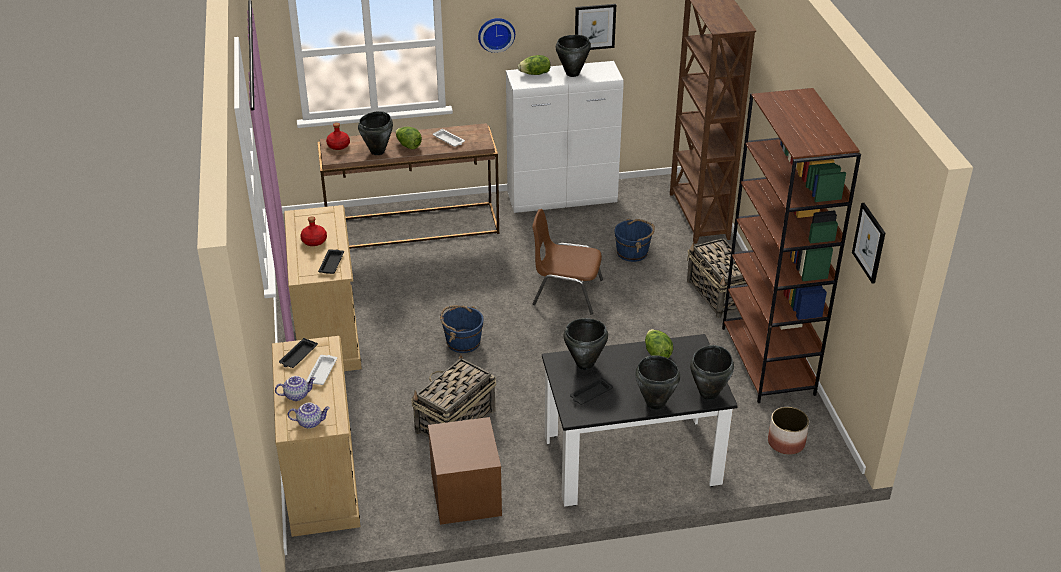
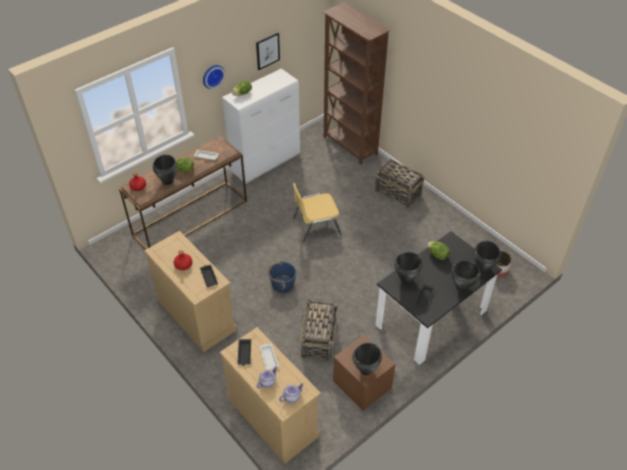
camera: 30 degrees left, 10 degrees up
(566, 292) = (315, 225): brown chair -> yellow chair
(573, 73) = (265, 86): black cooking pot -> black cooking pot (366, 370)
(633, 252) = (332, 184): blue bucket -> none
(768, 361) = (452, 224): brown bookcase -> none
(869, 242) = (539, 149): picture -> none

